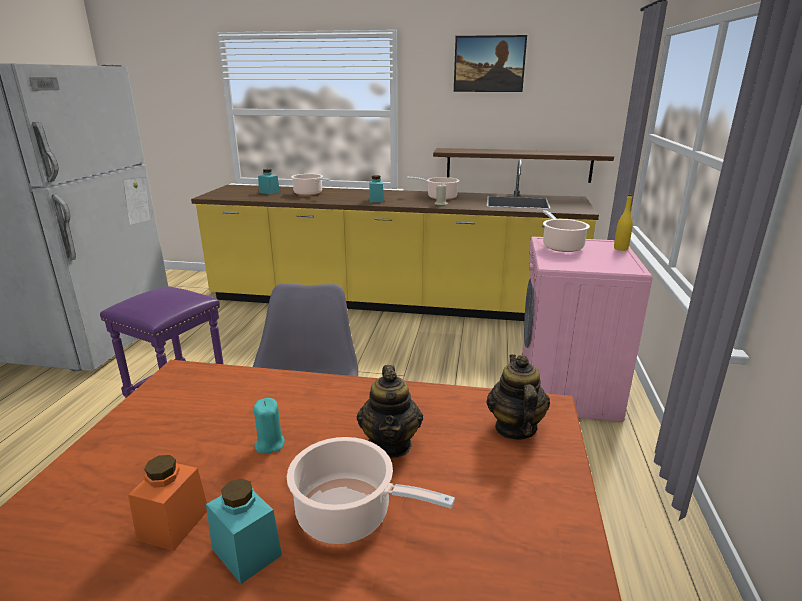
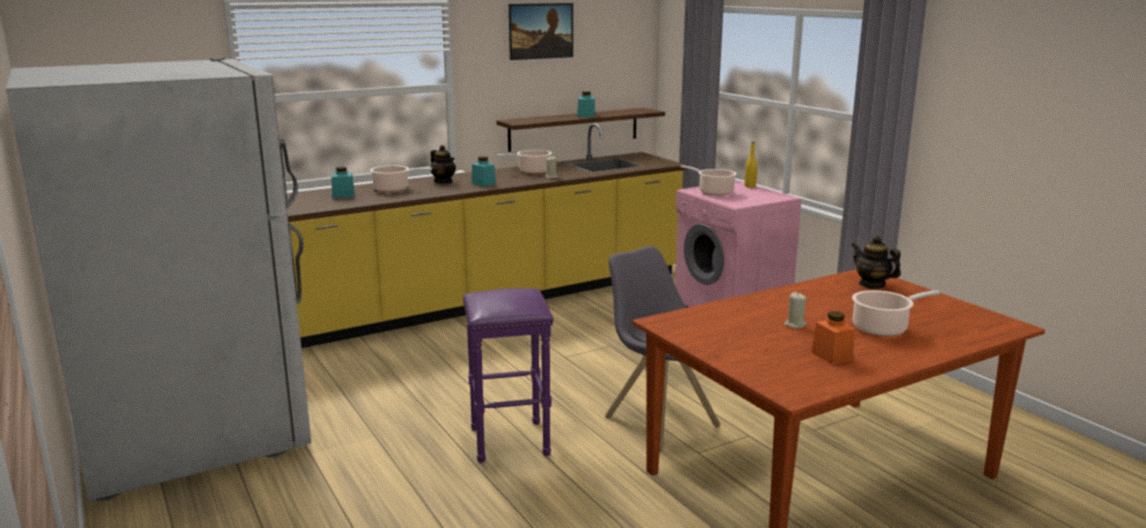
camera: 40 degrees left, 5 degrees down
(246, 552) = (876, 349): turquoise jar -> turquoise jar (586, 116)
(269, 444) = (795, 325): turquoise candle -> beige candle
(390, 444) = (841, 306): teapot -> teapot (443, 181)

